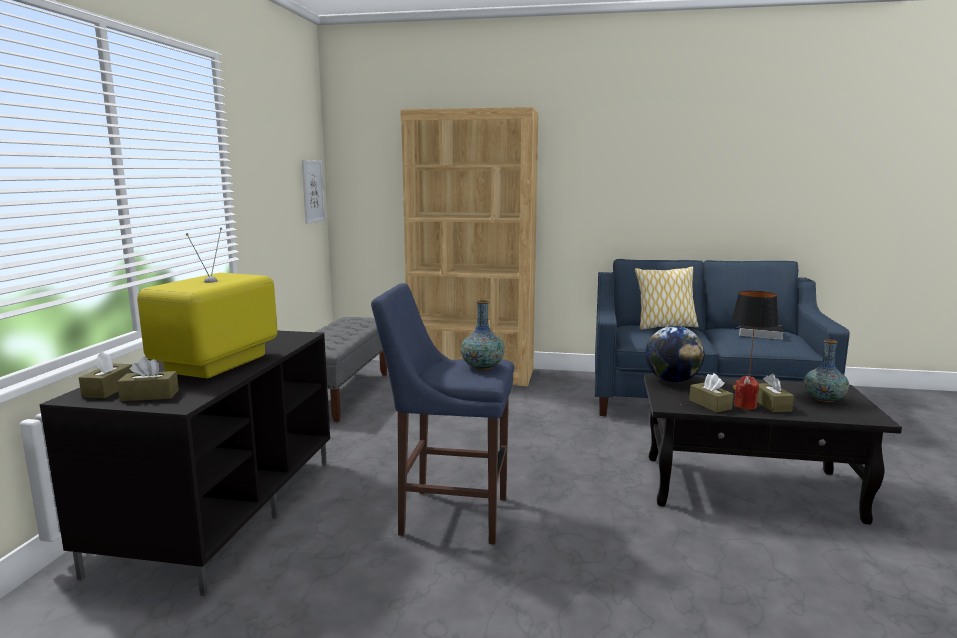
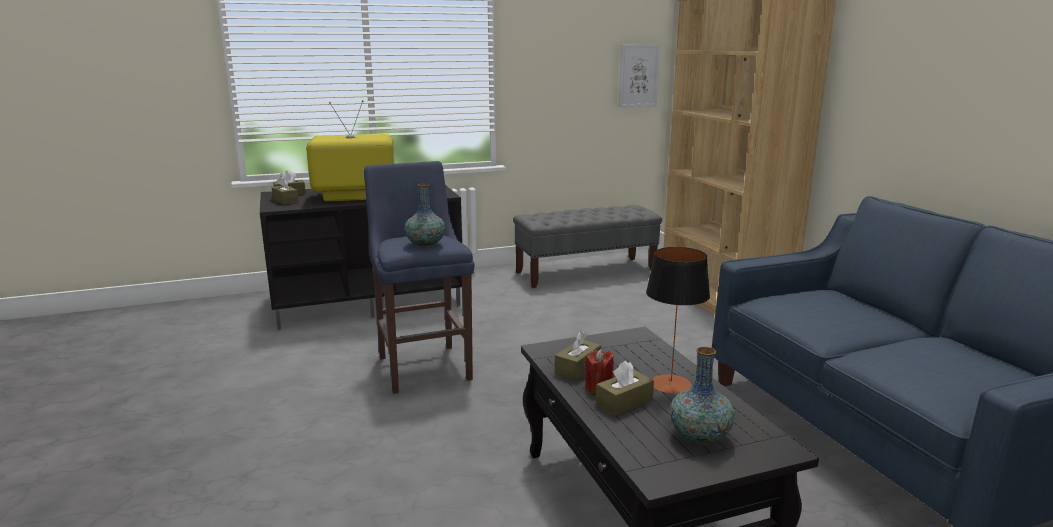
camera: 60 degrees right, 5 degrees up
(665, 326) = (867, 308): pillow -> none
(672, 380) = (639, 342): globe -> none
(759, 334) = (956, 364): book -> none

